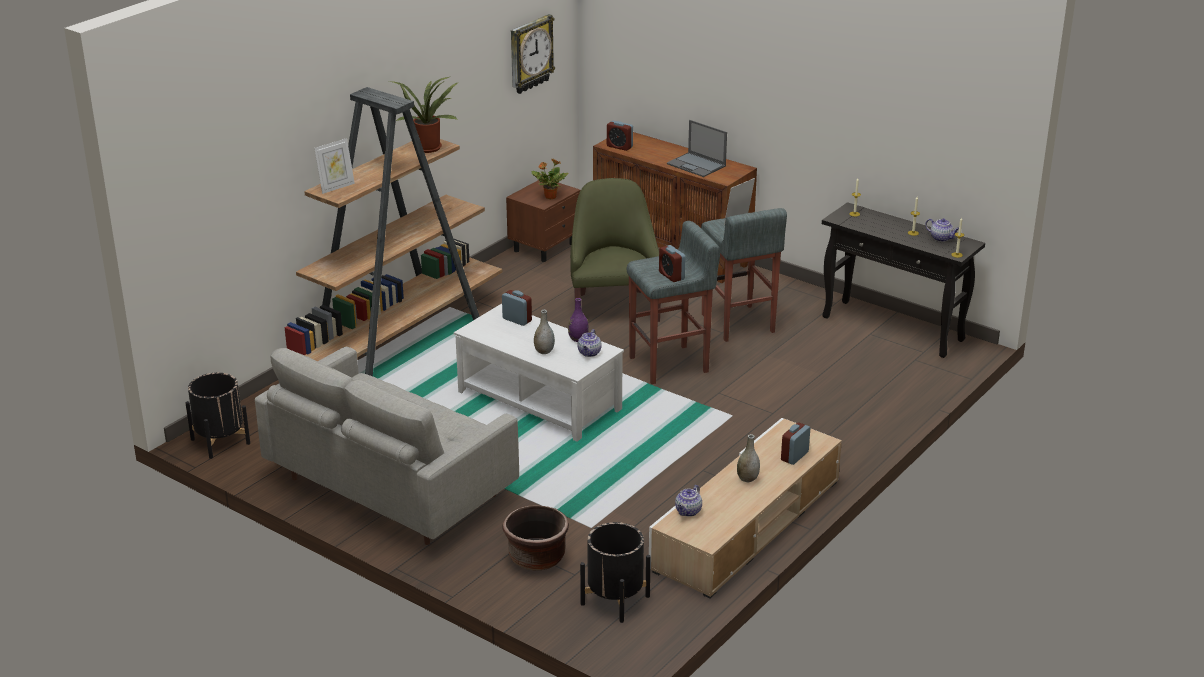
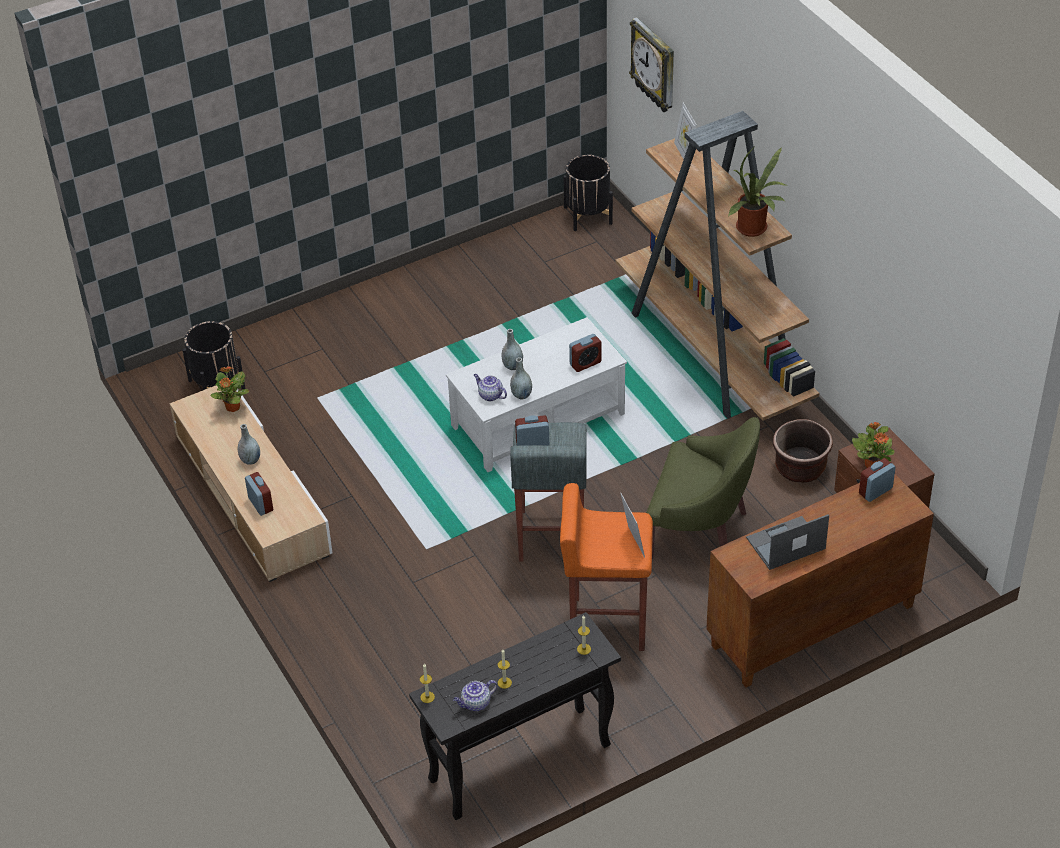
camera: 115 degrees right, 15 degrees up
(390, 487) = (455, 297): grey sofa -> none
(530, 54) = (948, 333): wall clock -> wall clock (655, 66)
(536, 557) = (301, 356): brown planter -> brown planter (800, 468)
(578, 339) = (521, 395): purple vase -> grey vase
(688, 512) = (232, 407): teapot -> potted plant
(737, 324) = (607, 623): grey stool -> orange stool

